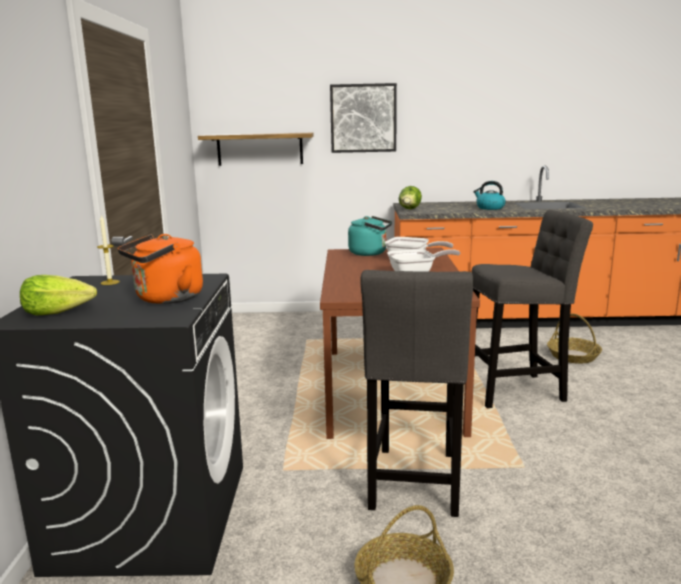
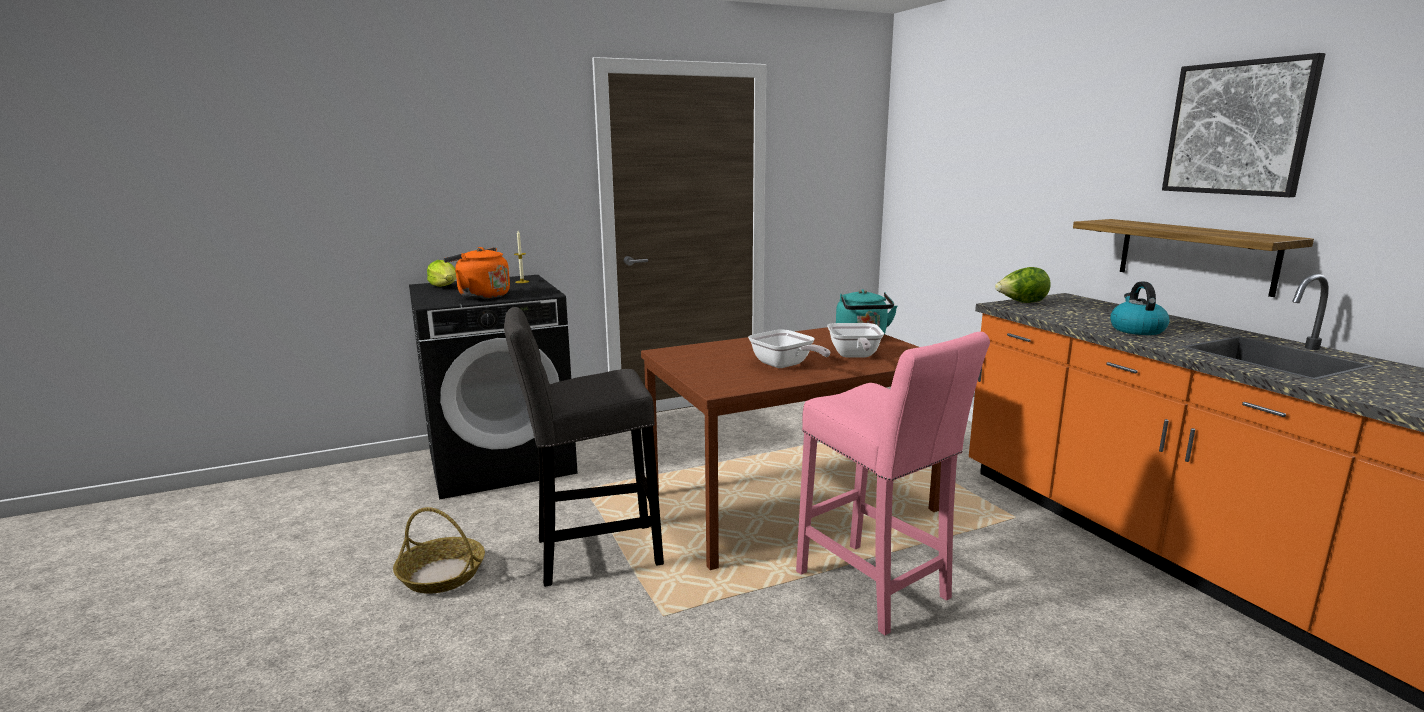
camera: 65 degrees right, 0 degrees up
(260, 149) = (935, 193): shelf -> shelf (1195, 255)
(363, 118) = (1046, 159): picture -> picture (1238, 128)
(518, 391) = (876, 590): grey stool -> pink stool
(572, 356) = (1086, 629): basket -> none

